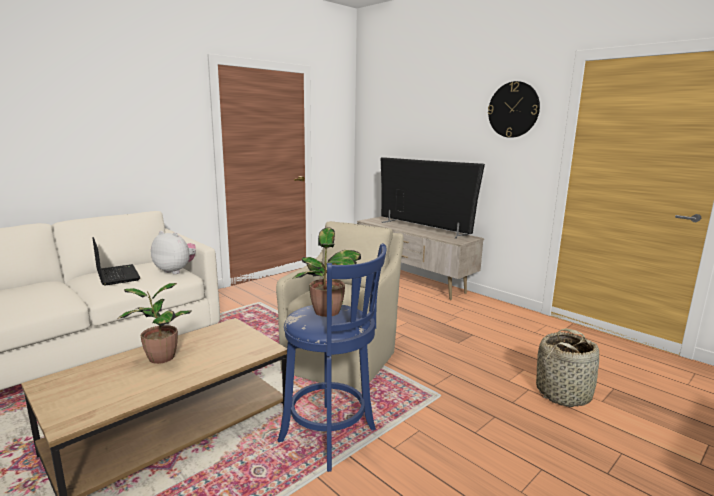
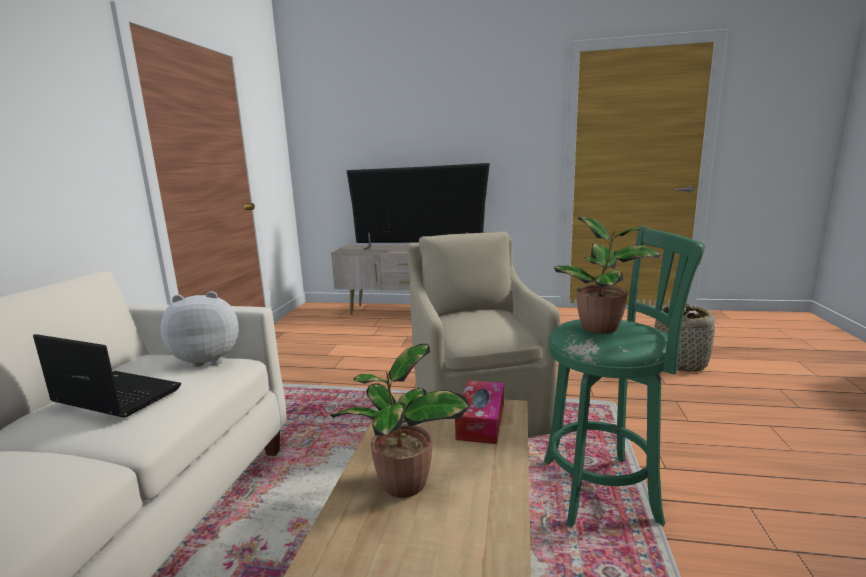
camera: 35 degrees left, 0 degrees up
(244, 348) = (481, 421): none -> tissue box
(332, 437) = (605, 490): blue stool -> green stool
(513, 109) = (508, 103): wall clock -> none

